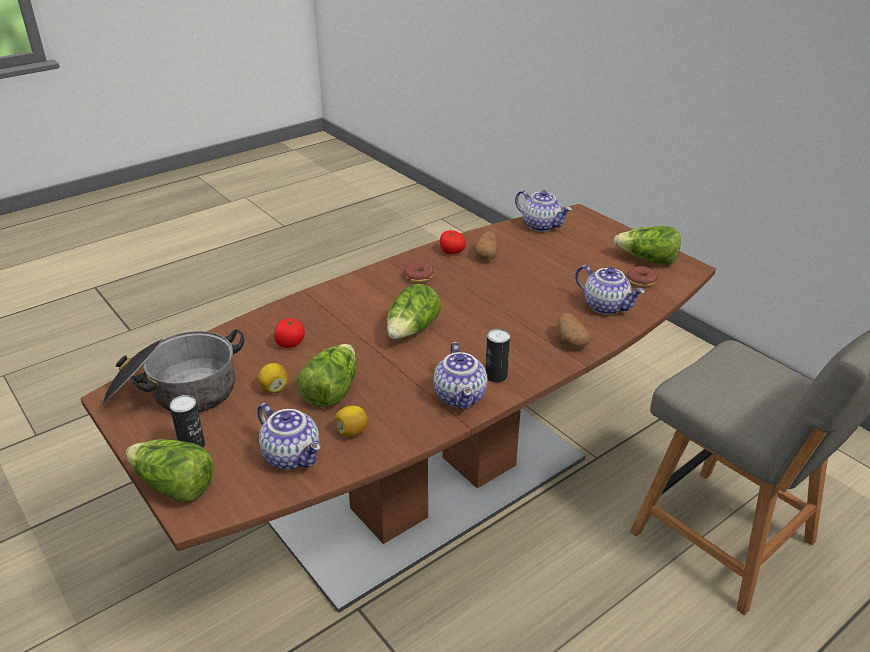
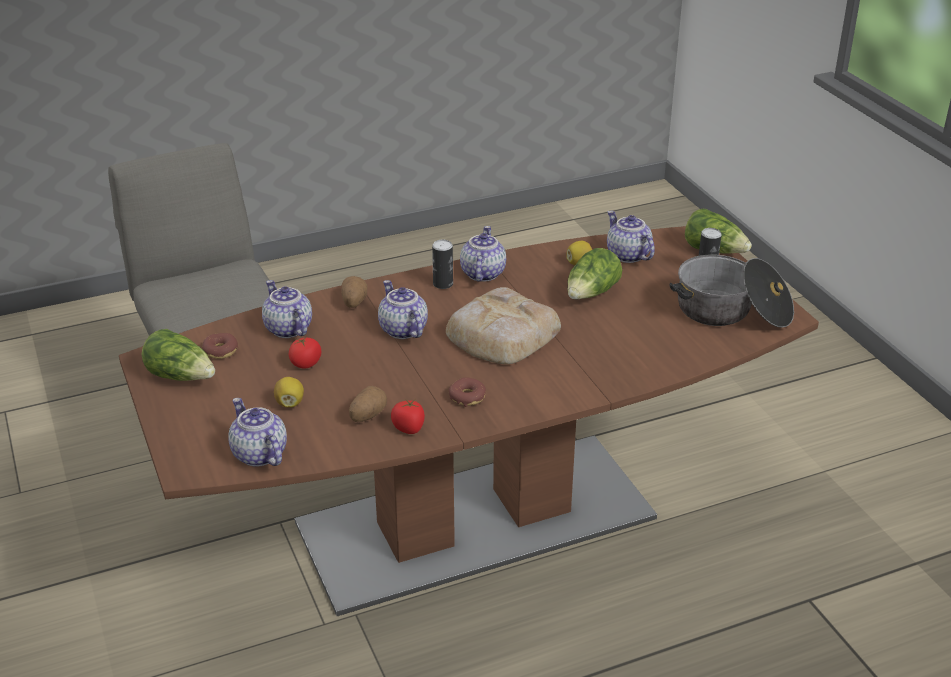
camera: 165 degrees left, 0 degrees up
(274, 388) = (642, 302): lemon -> lemon (290, 403)
(290, 343) = (626, 340): tomato -> tomato (306, 364)
(412, 330) = (500, 334): lettuce -> bread
(505, 321) = (402, 330): none -> teapot

